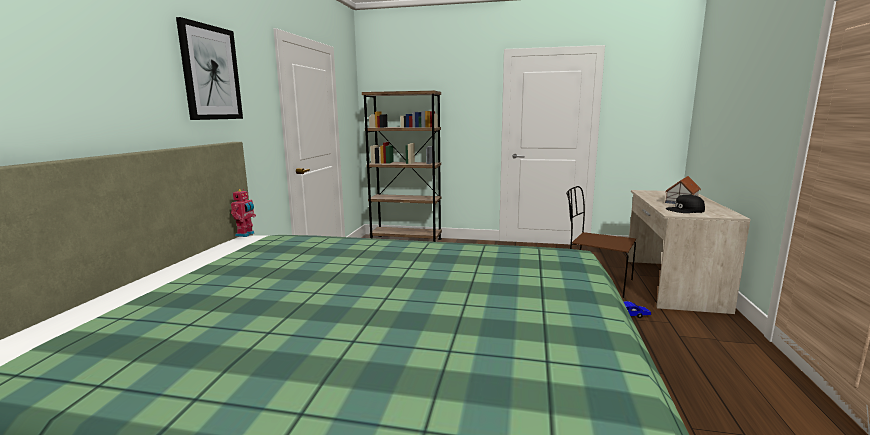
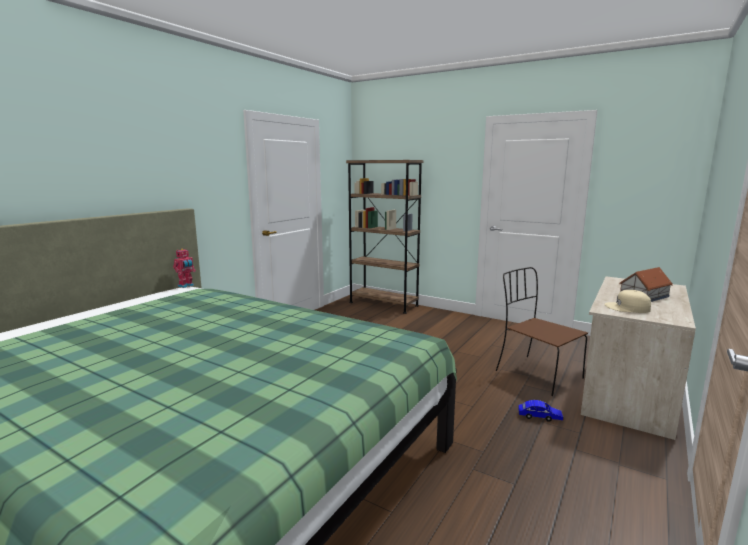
camera: 20 degrees right, 0 degrees up
(211, 73) = (168, 153): picture -> none
(685, 210) = (627, 308): black cap -> beige cap

